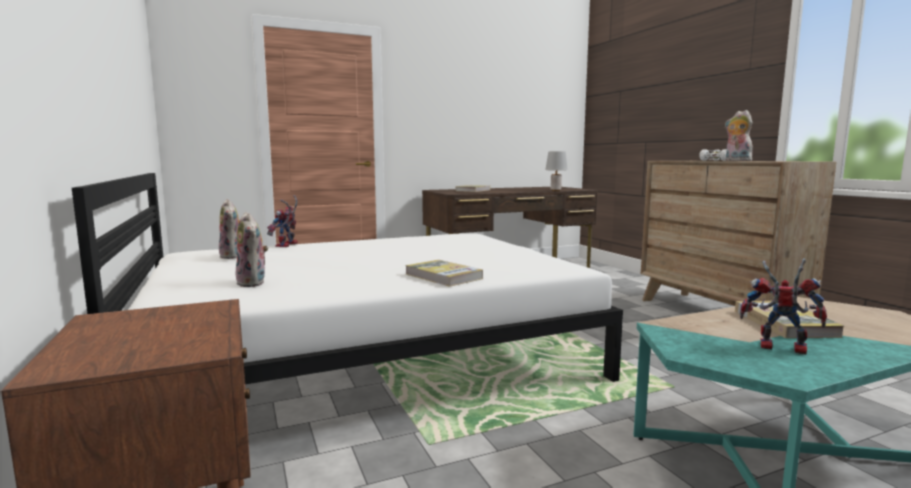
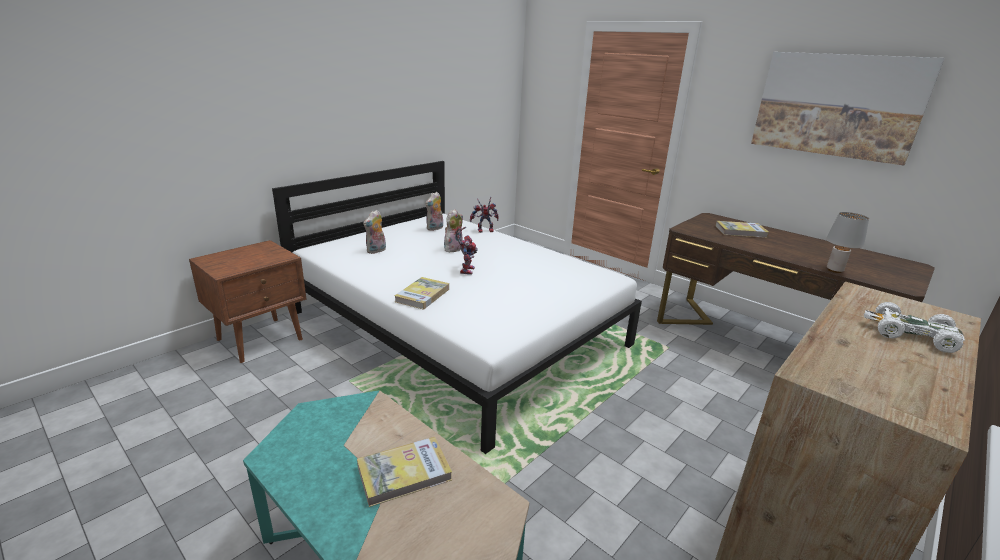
camera: 65 degrees right, 15 degrees up
(487, 93) = (837, 105): none -> picture
(736, 161) = (834, 342): plush toy -> plush toy (452, 248)
(778, 348) = (329, 458): toy robot -> toy robot (466, 269)

